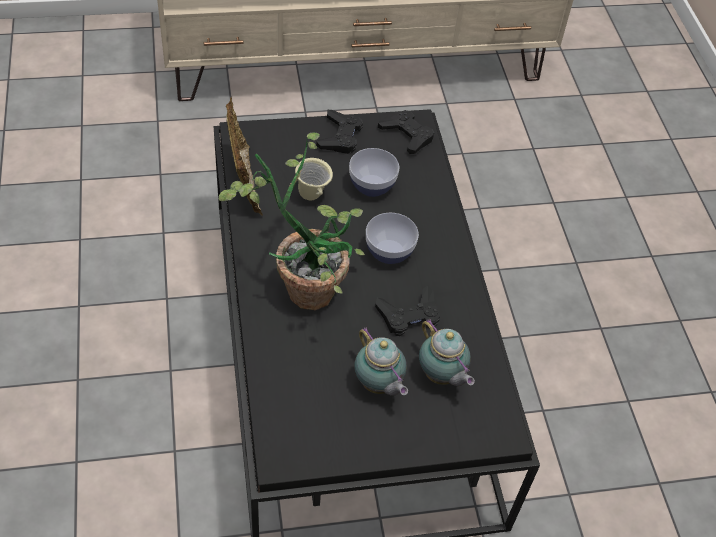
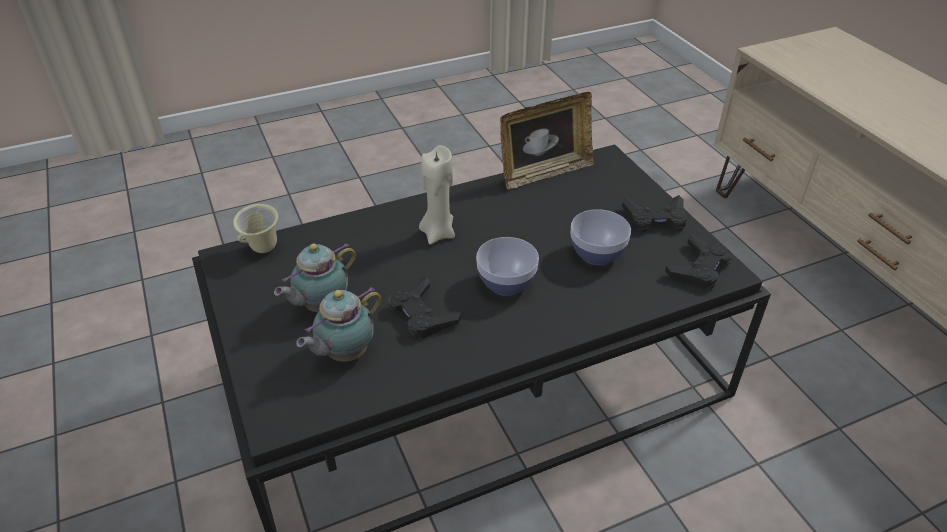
camera: 80 degrees right, 10 degrees down
(305, 281) = (438, 233): potted plant -> beige candle
(313, 196) = (555, 216): beige mug -> beige mug (263, 250)

